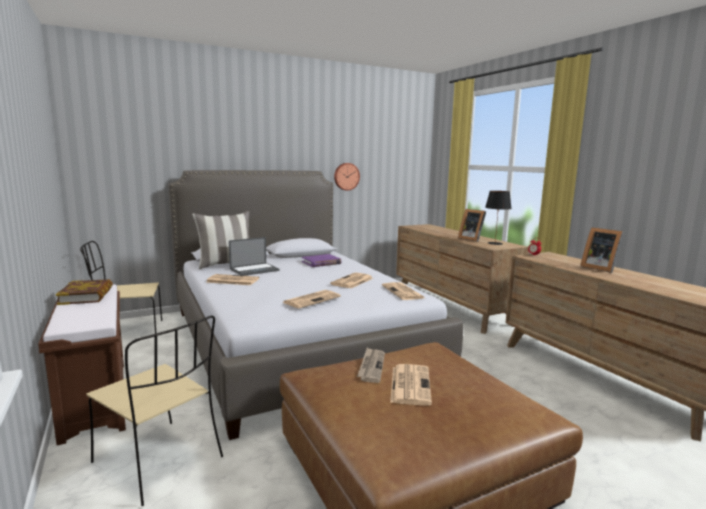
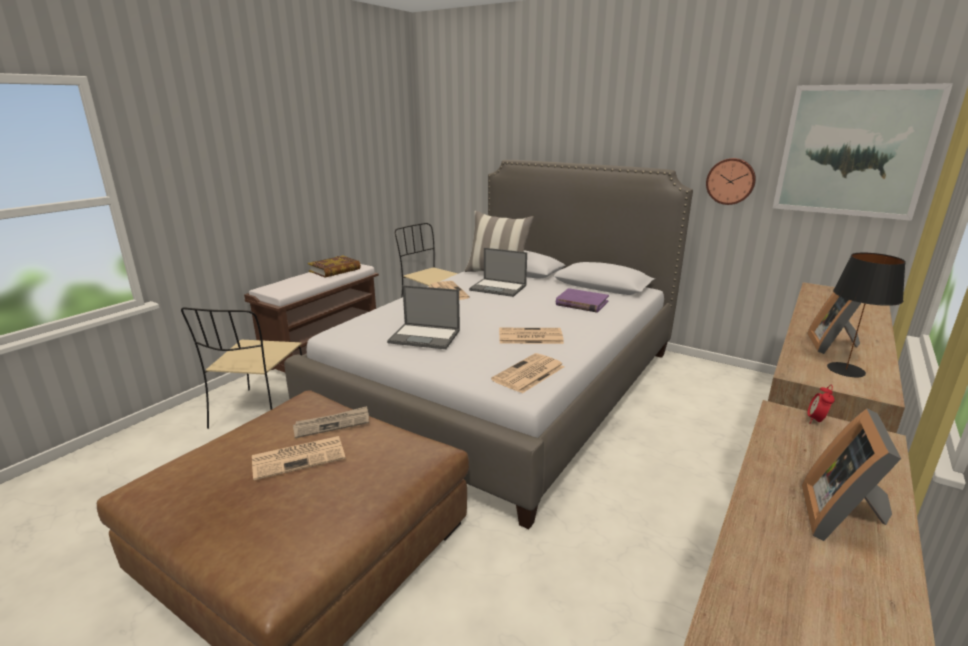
camera: 60 degrees right, 10 degrees up
(312, 299) = (425, 336): newspaper -> laptop
(396, 157) = (853, 151): none -> picture

